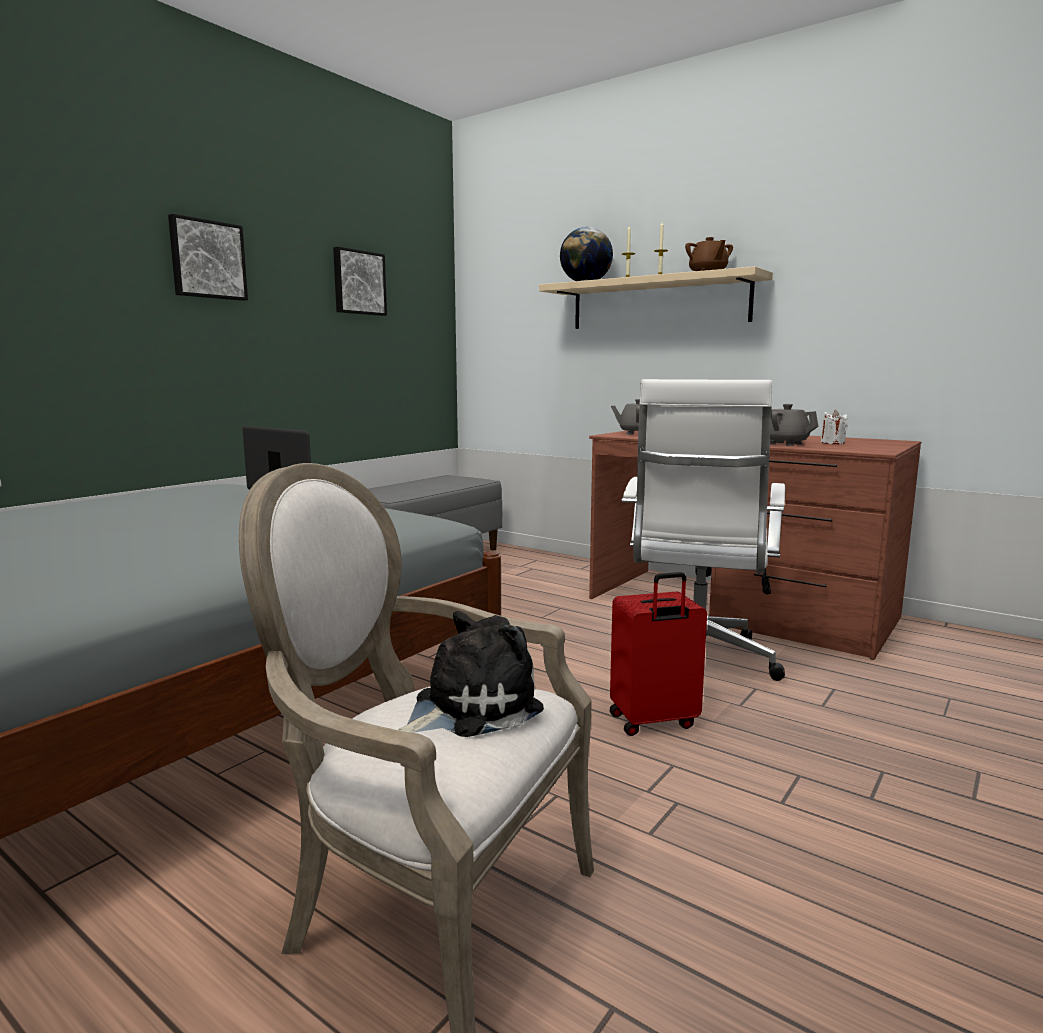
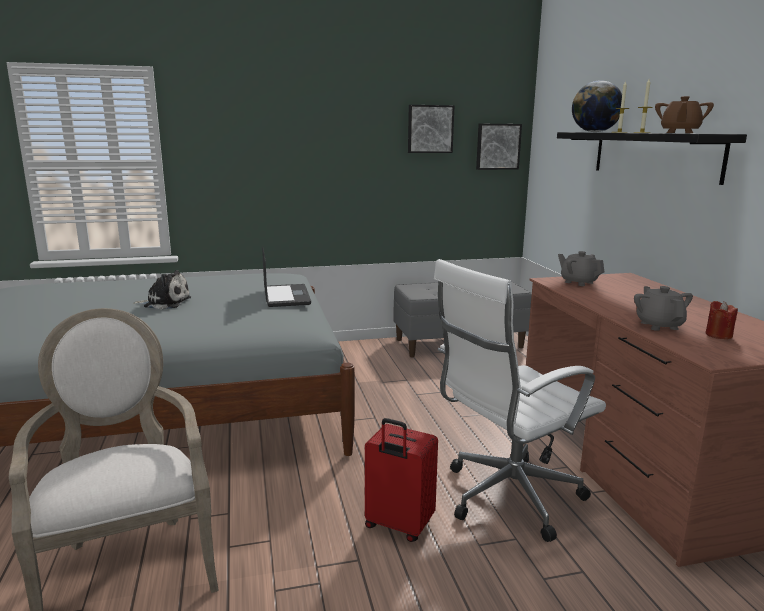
camera: 40 degrees right, 5 degrees up
(207, 259) = (307, 125): picture -> picture (497, 146)
(470, 708) = (131, 464): plush toy -> plush toy (165, 303)
(658, 303) = (653, 155): beige shelf -> black shelf
(832, 443) = (718, 335): white candle -> red candle

